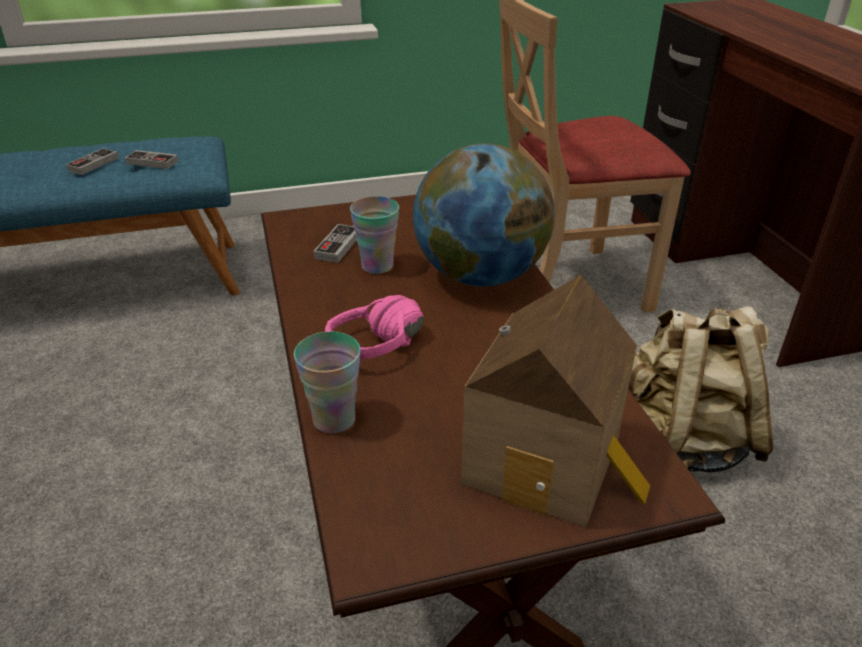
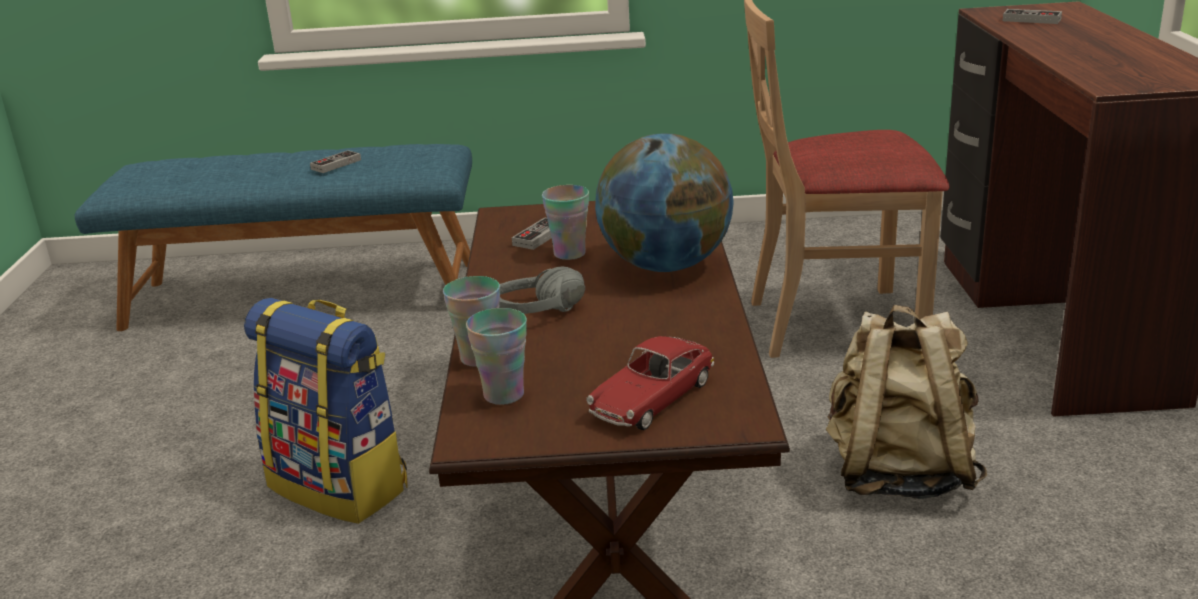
camera: 15 degrees right, 10 degrees down
(152, 162) = (391, 164): game controller -> game controller (1031, 20)
(162, 519) = (341, 486): none -> backpack
(383, 475) = (503, 395): none -> cup
(385, 352) = (545, 317): pink headphones -> grey headphones
(550, 463) = (652, 399): toy house -> toy car

